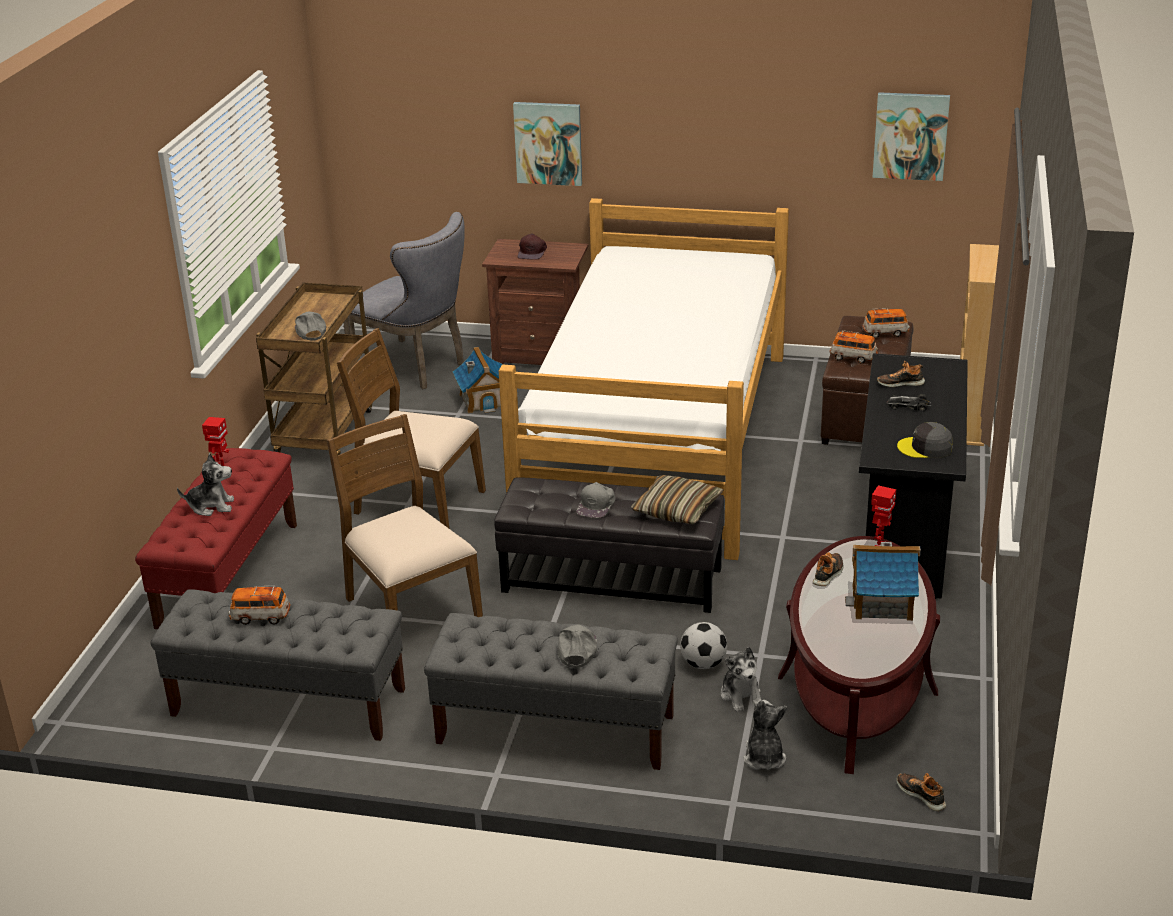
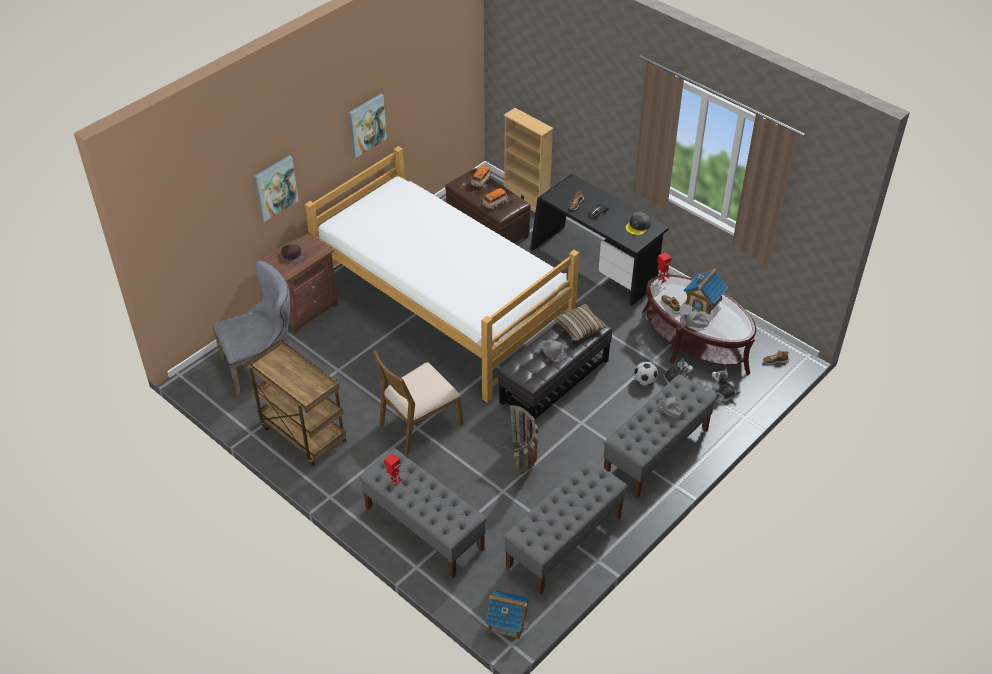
camera: 60 degrees left, 15 degrees up
(211, 506) = (428, 499): plush toy -> none
(228, 574) = (423, 528): red bench -> grey bench
(260, 617) = (559, 512): toy car -> none
(310, 331) = (308, 382): grey cap -> grey cap (693, 322)
(410, 611) = (521, 466): brown chair -> basket
(484, 400) = (333, 353): toy house -> toy house (507, 621)
(910, 136) = (443, 74): picture -> picture (366, 125)

